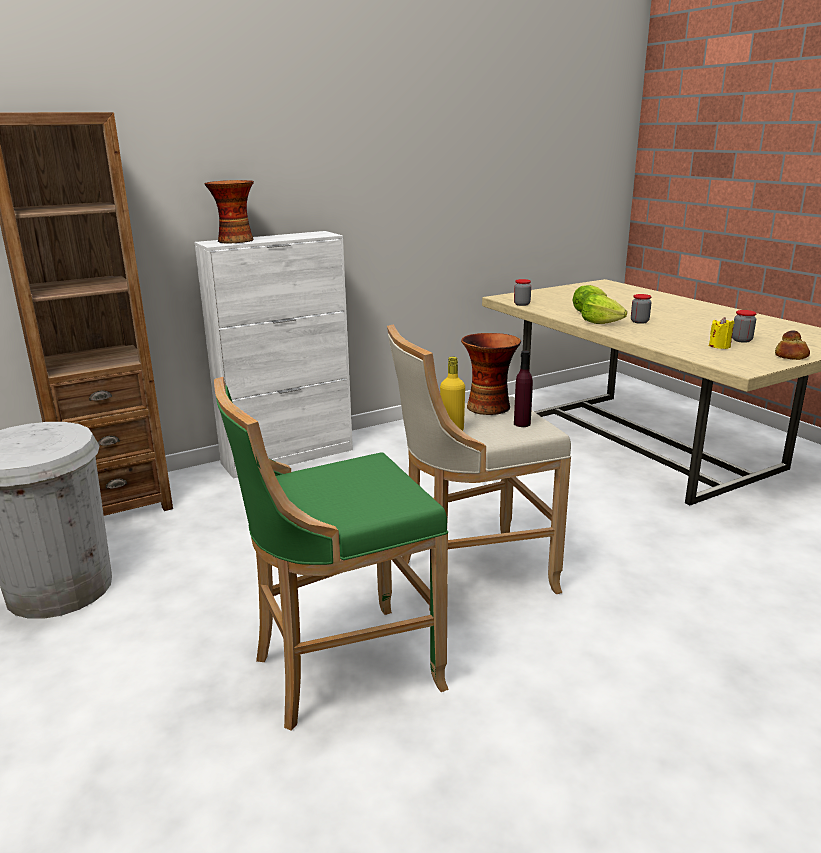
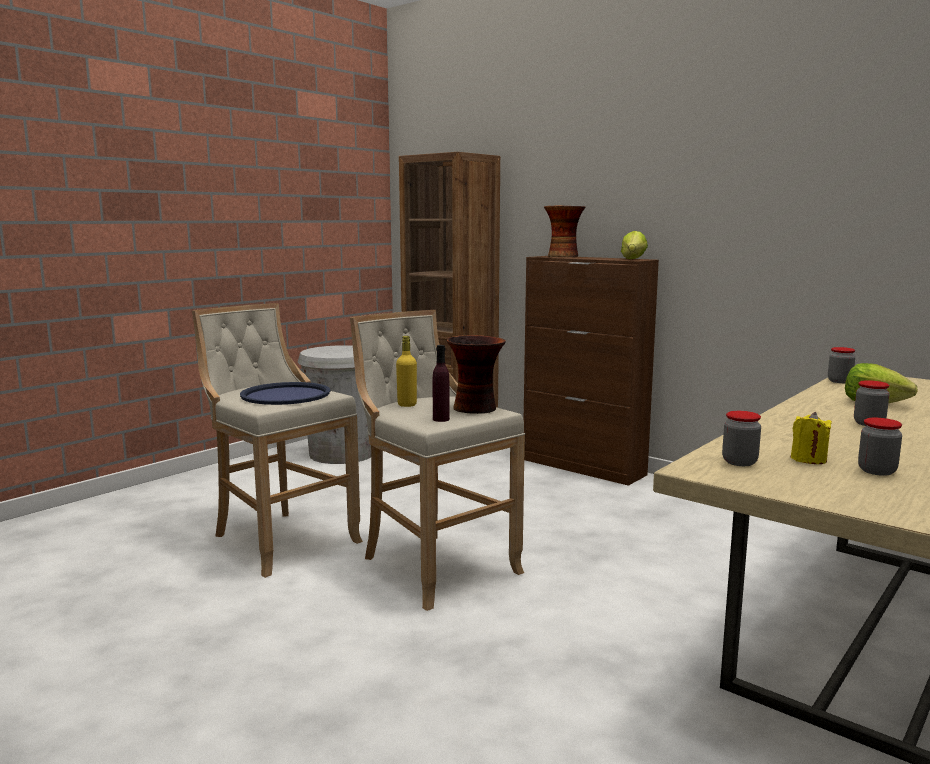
camera: 70 degrees right, 10 degrees down
(288, 456) = (583, 467): white cabinet -> brown cabinet
(340, 670) = (280, 539): green stool -> beige stool
(351, 485) = (285, 395): none -> blue tray
(601, 323) = (818, 410): lettuce -> lettuce (633, 259)
(726, 359) = (739, 462): none -> jar
(791, 356) = (831, 497): bread -> none

